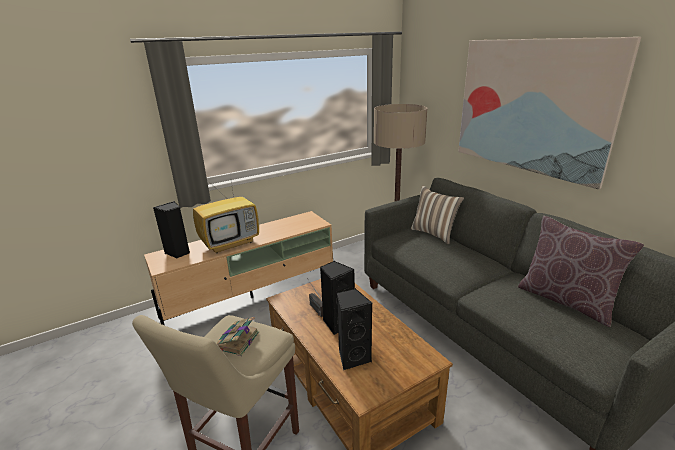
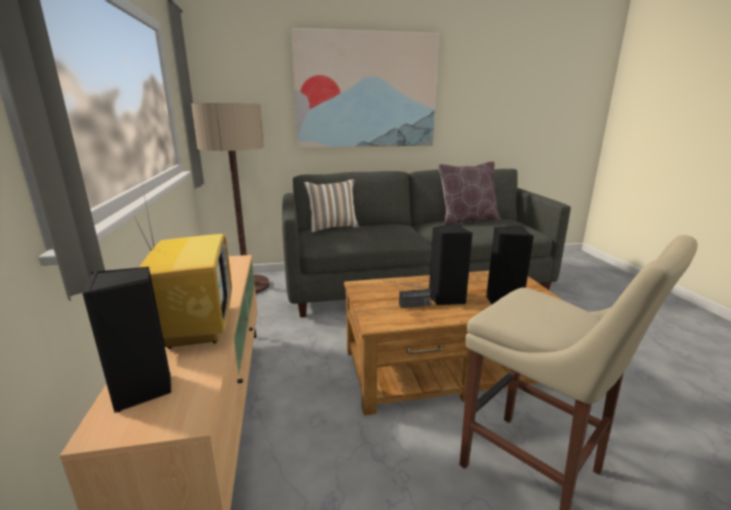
camera: 70 degrees left, 5 degrees down
(237, 341) = (543, 311): book -> none

